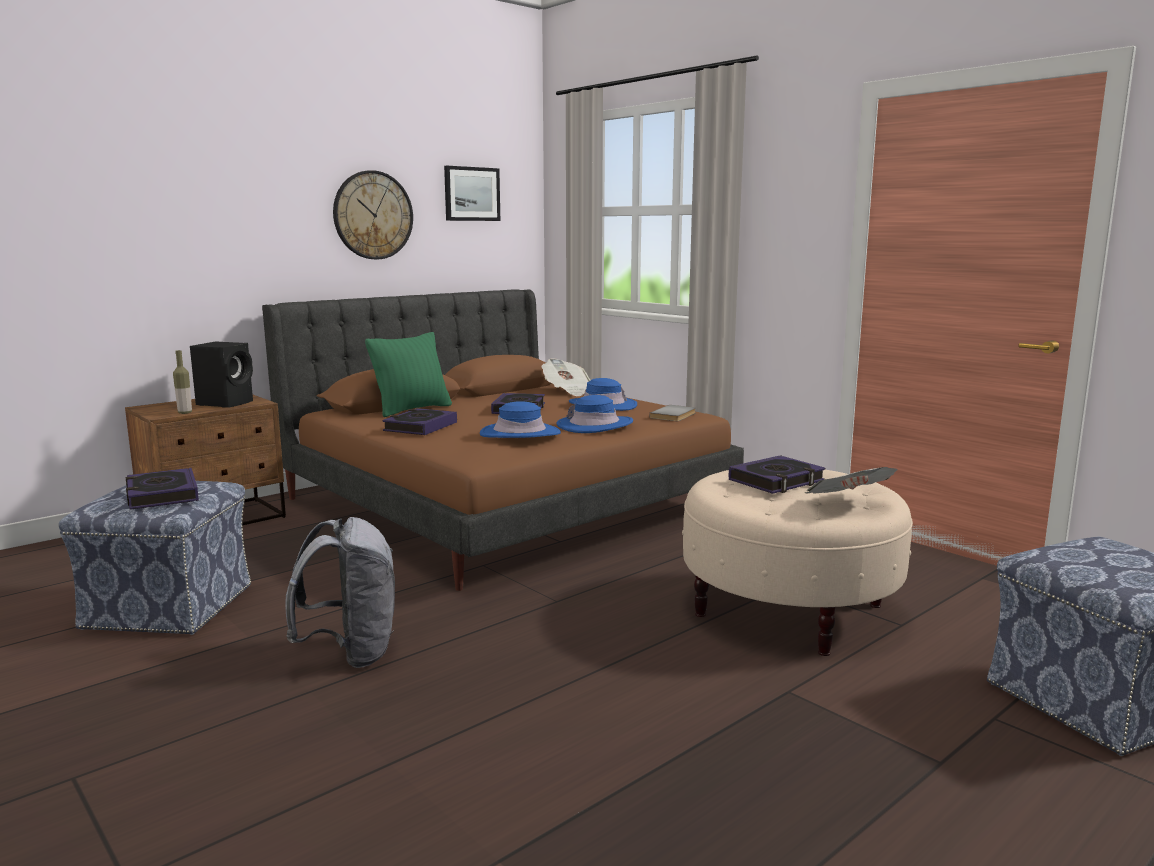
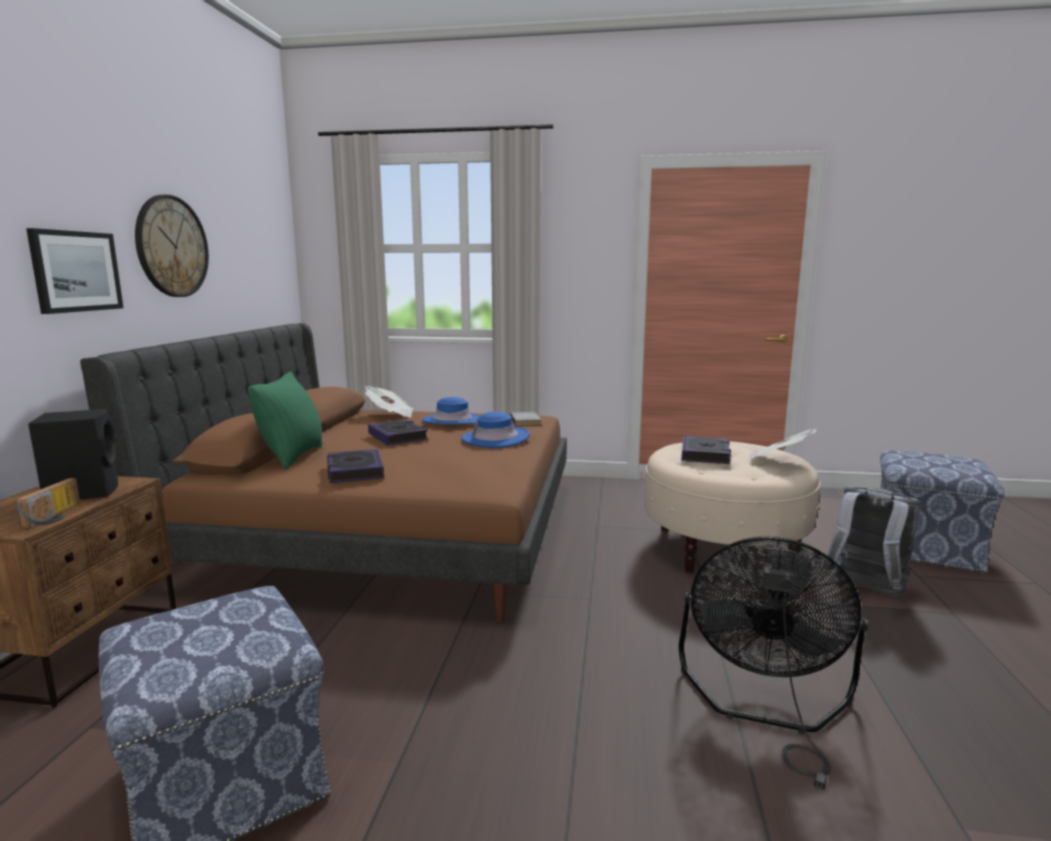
camera: 40 degrees left, 0 degrees up
(162, 495) = (226, 632): book -> none
(185, 413) = (56, 517): bottle -> radio
(351, 653) = (530, 724): grey backpack -> grey backpack (865, 590)
(471, 194) = (247, 227): picture -> picture (76, 271)
(520, 433) = (469, 457): blue hat -> none
(529, 726) = (770, 710): none -> black fan

